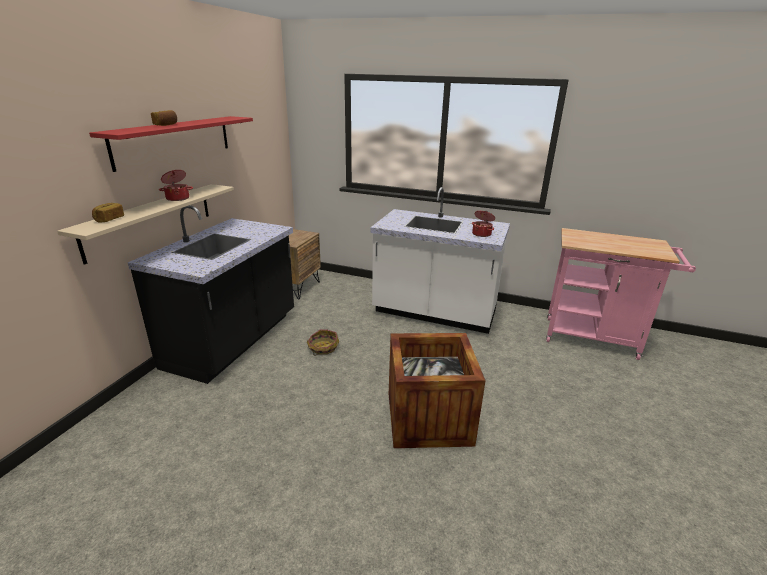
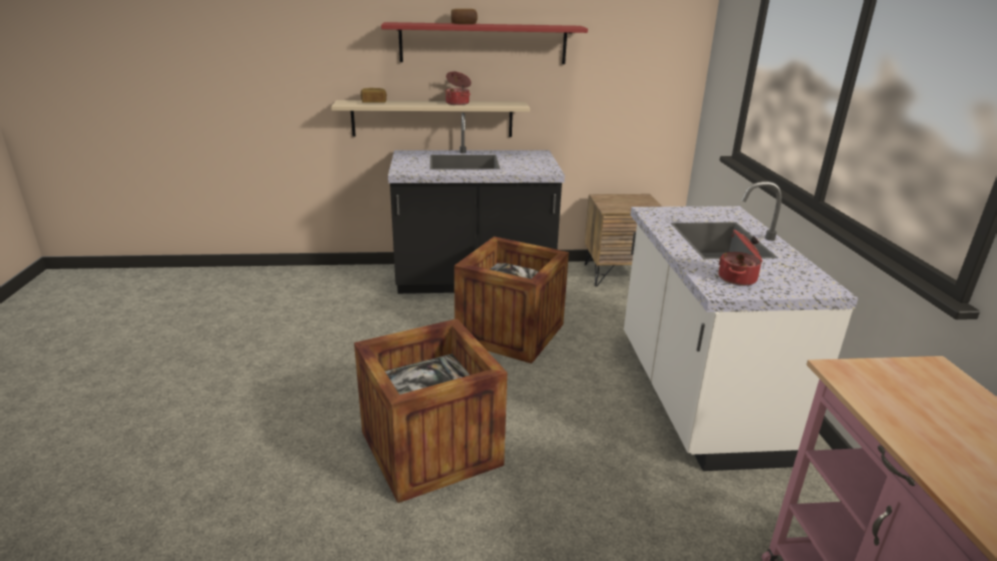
camera: 65 degrees right, 0 degrees up
(323, 348) = (510, 332): basket -> crate

